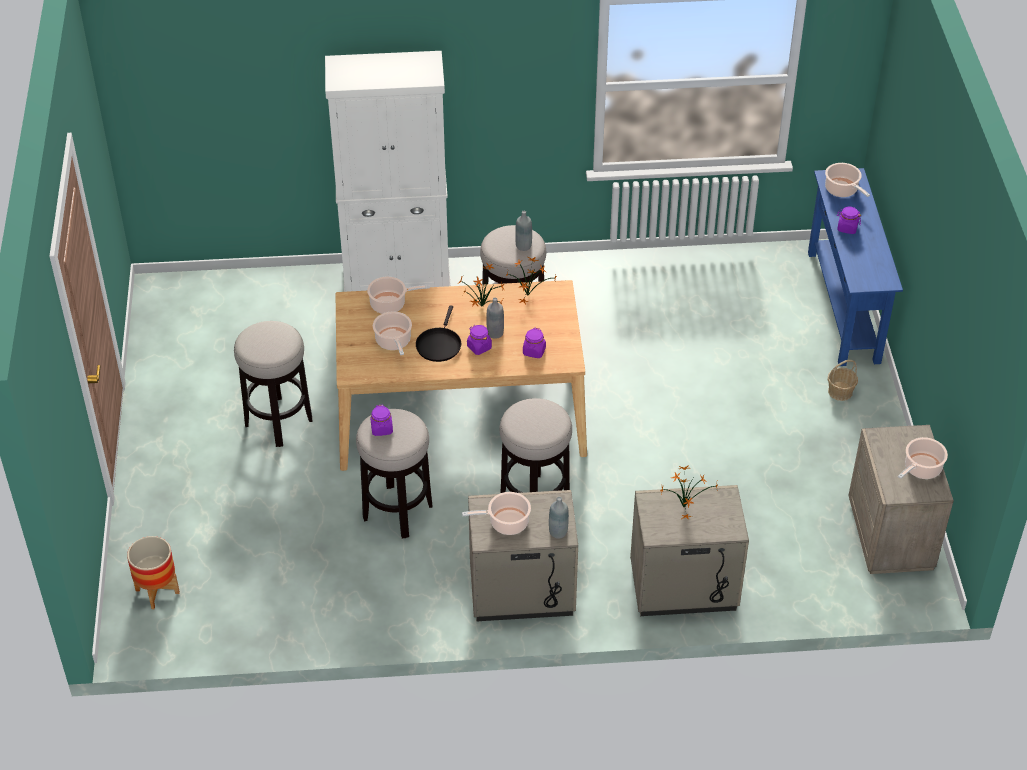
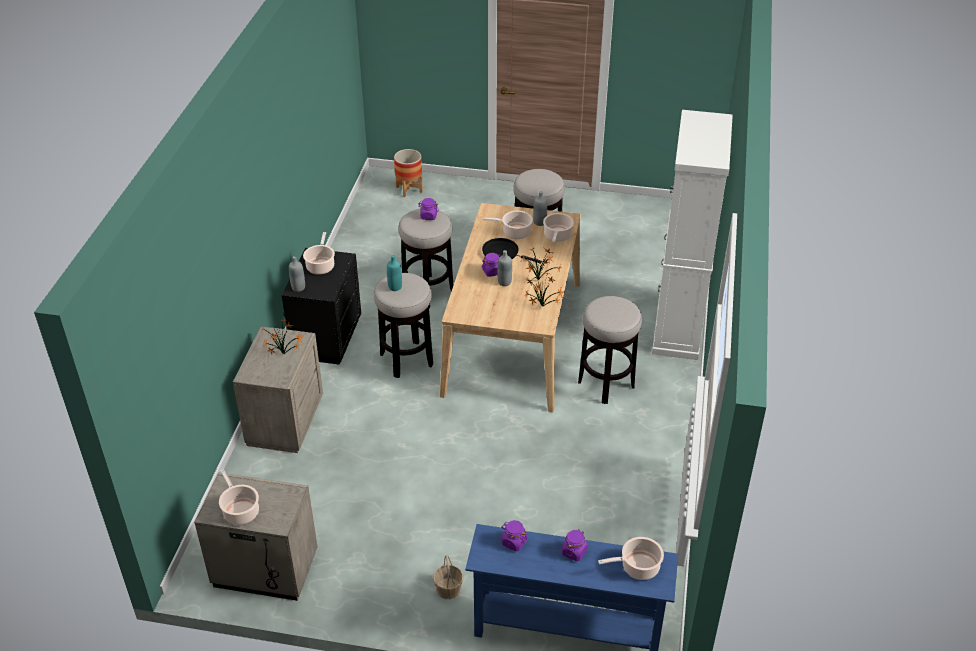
camera: 105 degrees right, 5 degrees down
(522, 592) = (325, 337): beige nightstand -> black nightstand
(523, 246) = (606, 315): grey bottle -> grey bottle (539, 222)
(534, 351) = (475, 298): purple jar -> purple jar (514, 542)
(539, 426) = (395, 287): none -> turquoise bottle

